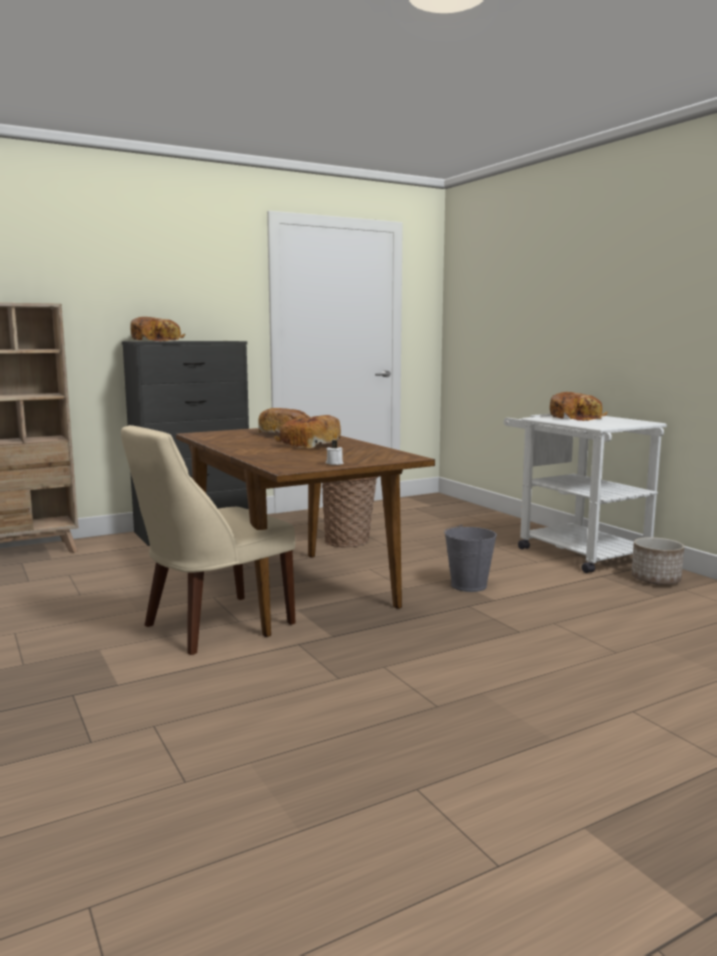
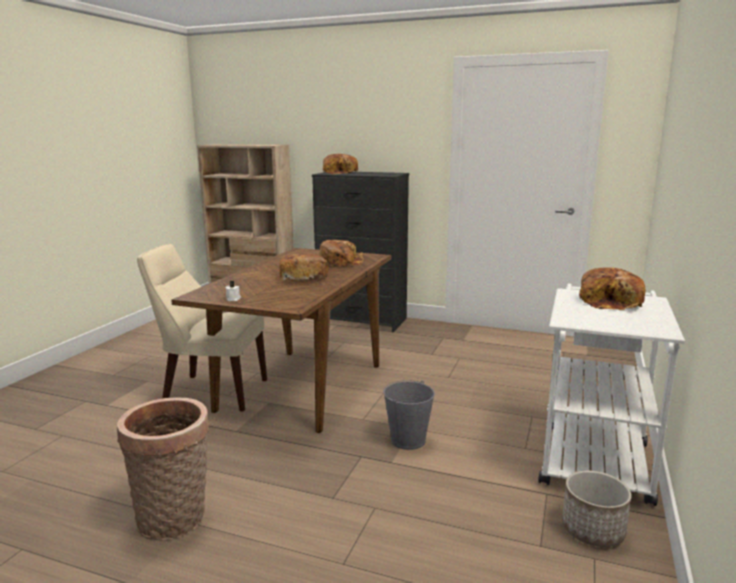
camera: 50 degrees right, 5 degrees up
(349, 541) = (432, 363): basket -> basket (175, 520)

